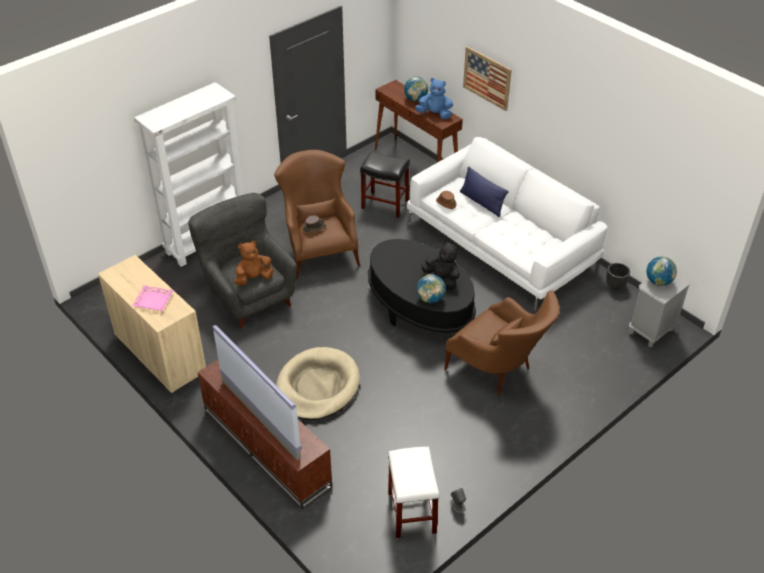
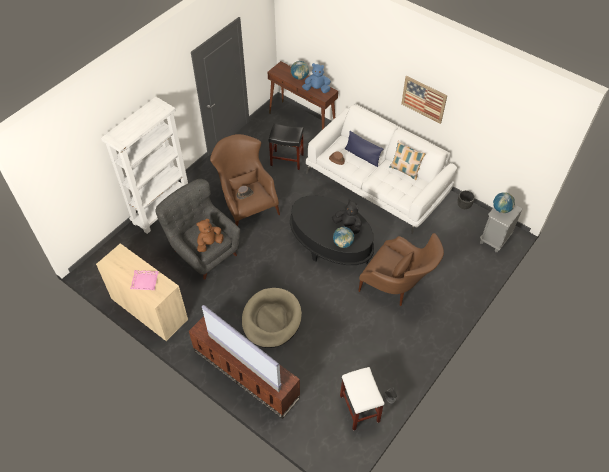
camera: 10 degrees left, 10 degrees up
(487, 78) = (357, 62): picture -> picture (424, 99)
(536, 225) = (405, 170): none -> pillow

